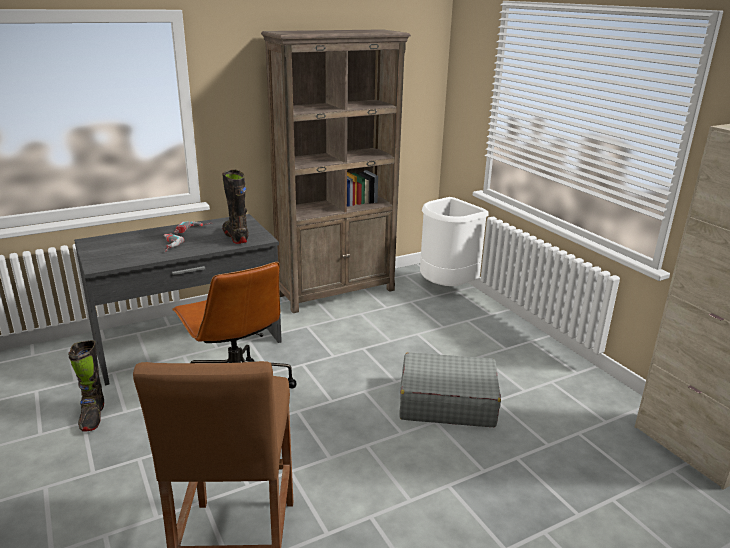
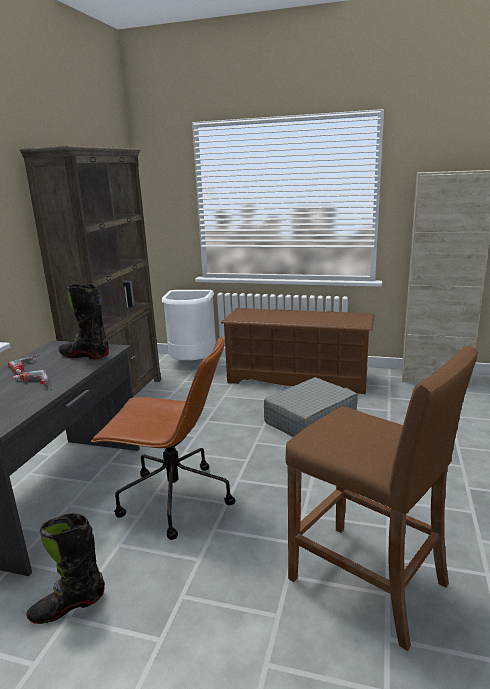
camera: 45 degrees left, 5 degrees down
(92, 417) = (68, 606): black boot -> black boot turned 120 degrees clockwise
(518, 355) = (298, 378): none -> brown shoe rack

